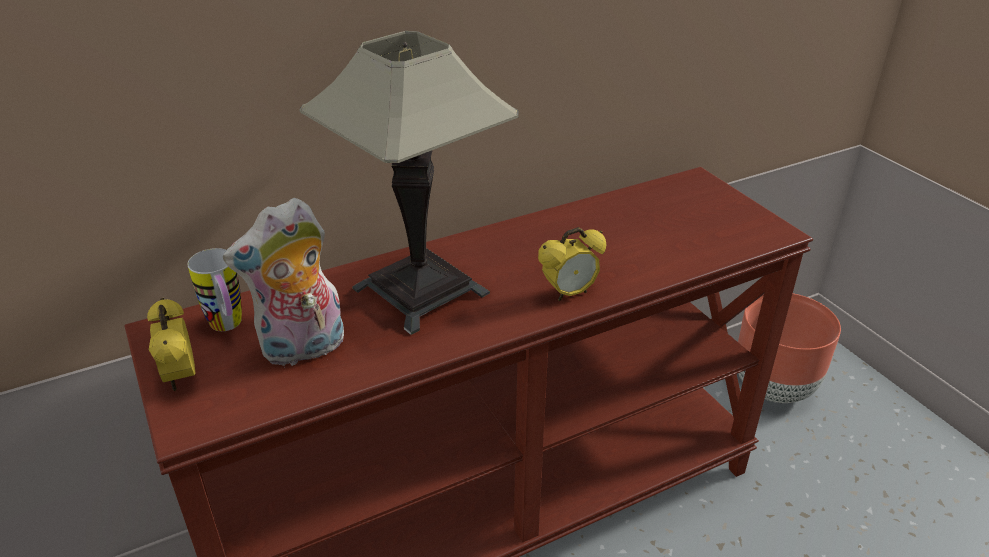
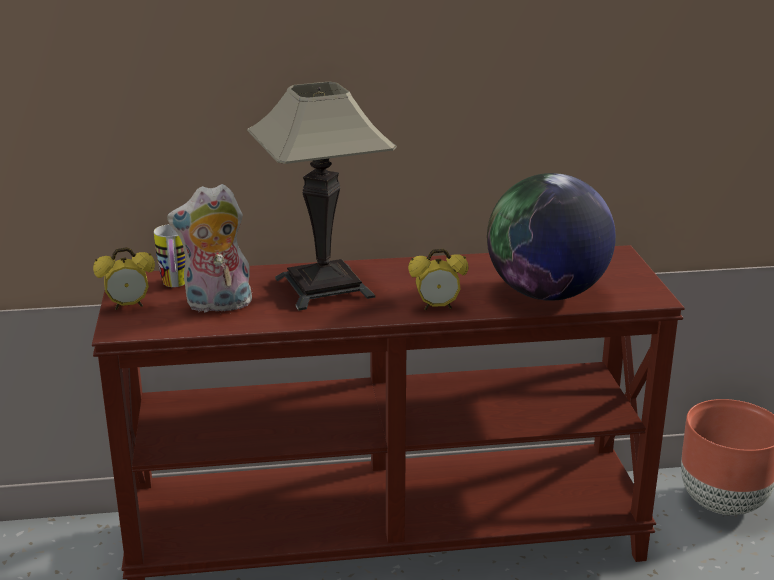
camera: 20 degrees right, 10 degrees down
(181, 378) = (128, 306): alarm clock -> alarm clock turned 105 degrees counterclockwise
(670, 249) = (546, 294): none -> globe

